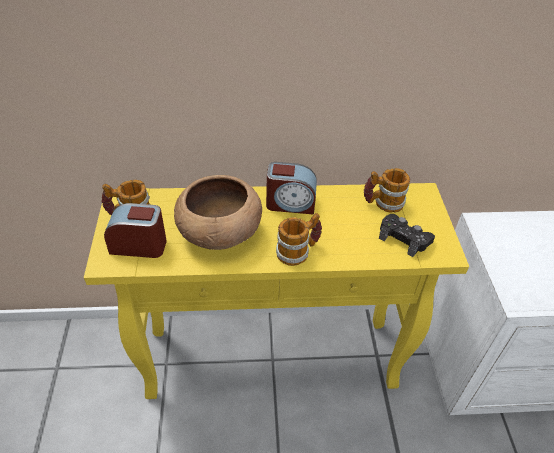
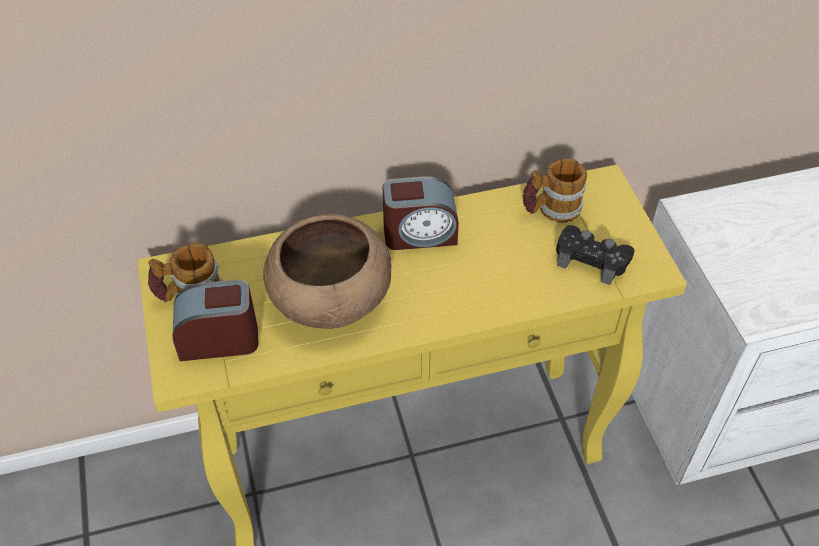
camera: 10 degrees left, 5 degrees up
(298, 251) = (450, 306): mug -> none

